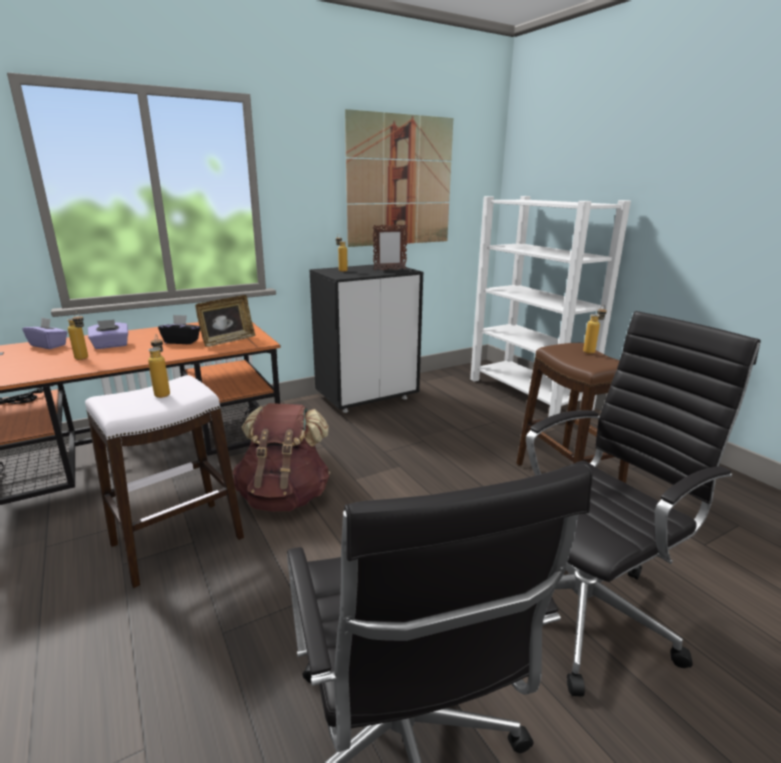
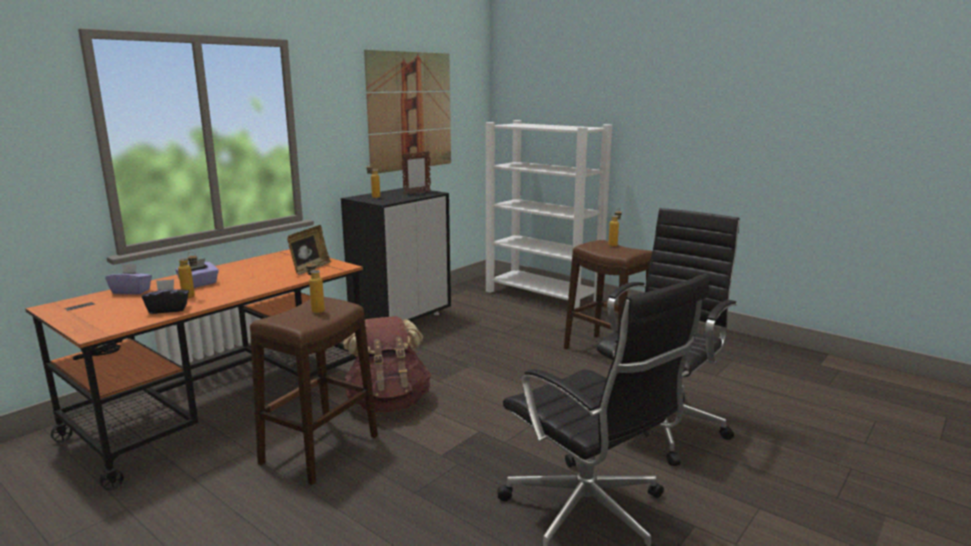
camera: 20 degrees left, 5 degrees down
(177, 541) = (319, 450): white stool -> brown stool
(182, 341) = (266, 274): black tissue box -> black tissue box (168, 309)

